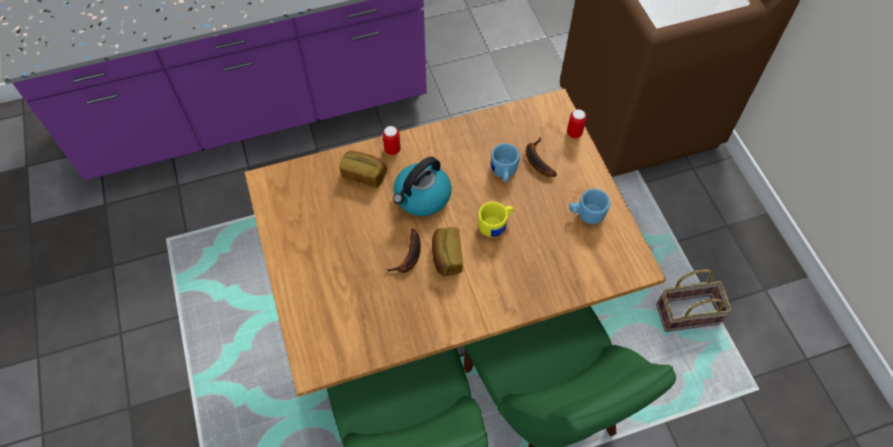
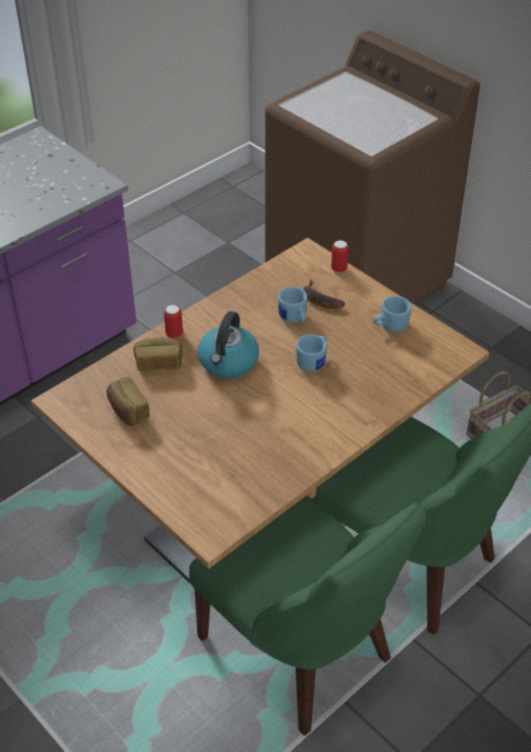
camera: 25 degrees left, 15 degrees down
(409, 257) = (247, 414): banana -> none
(446, 257) = (283, 401): bread -> bread (127, 411)
(496, 225) = (313, 361): yellow mug -> blue mug

